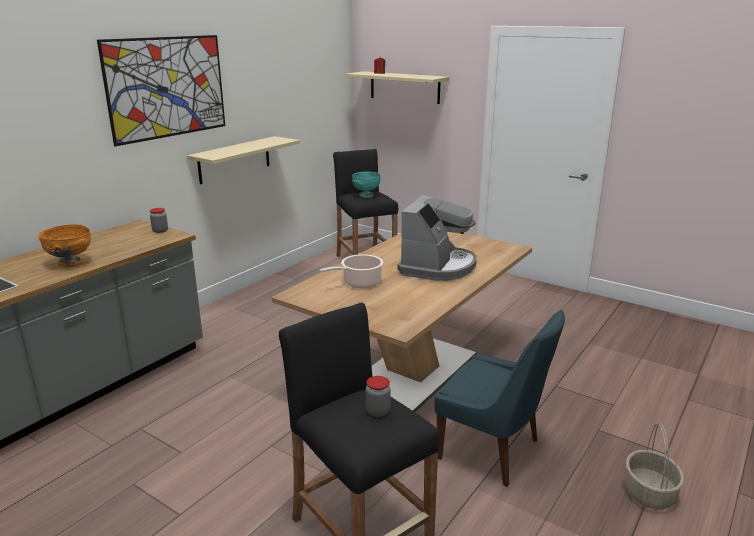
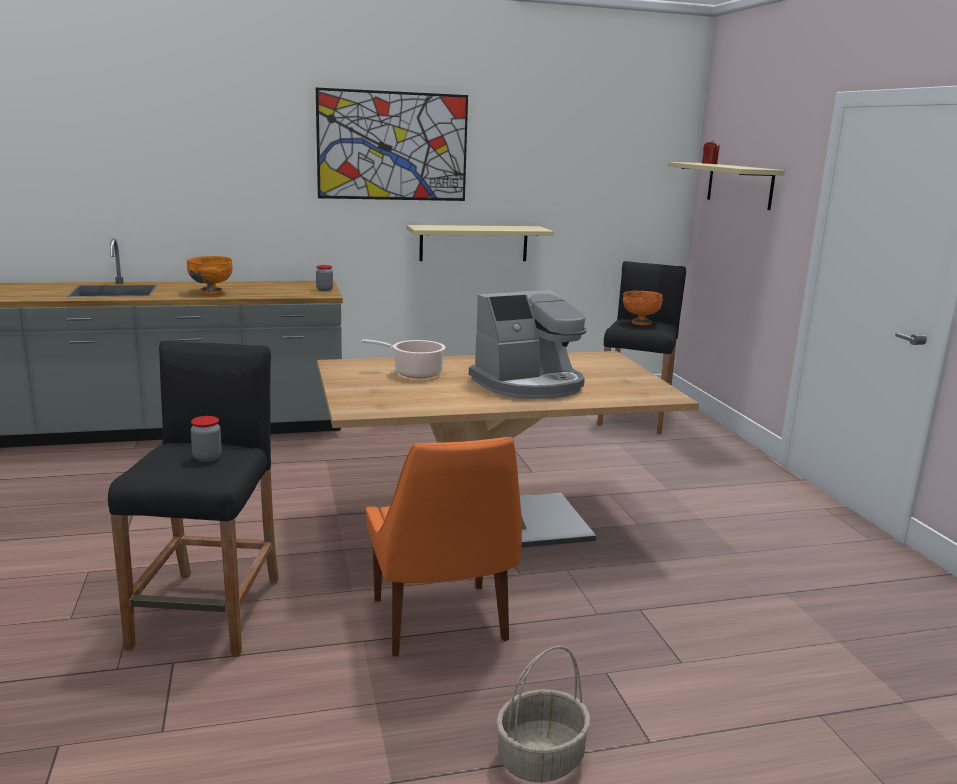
camera: 40 degrees right, 5 degrees down
(366, 196) = (640, 323): turquoise bowl -> orange bowl
(492, 451) = (440, 623): blue chair -> orange chair

